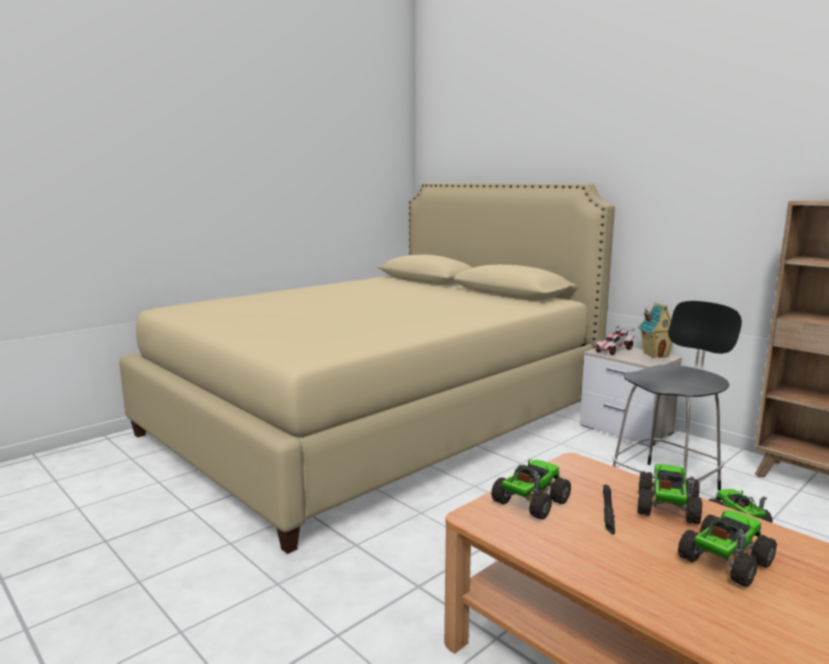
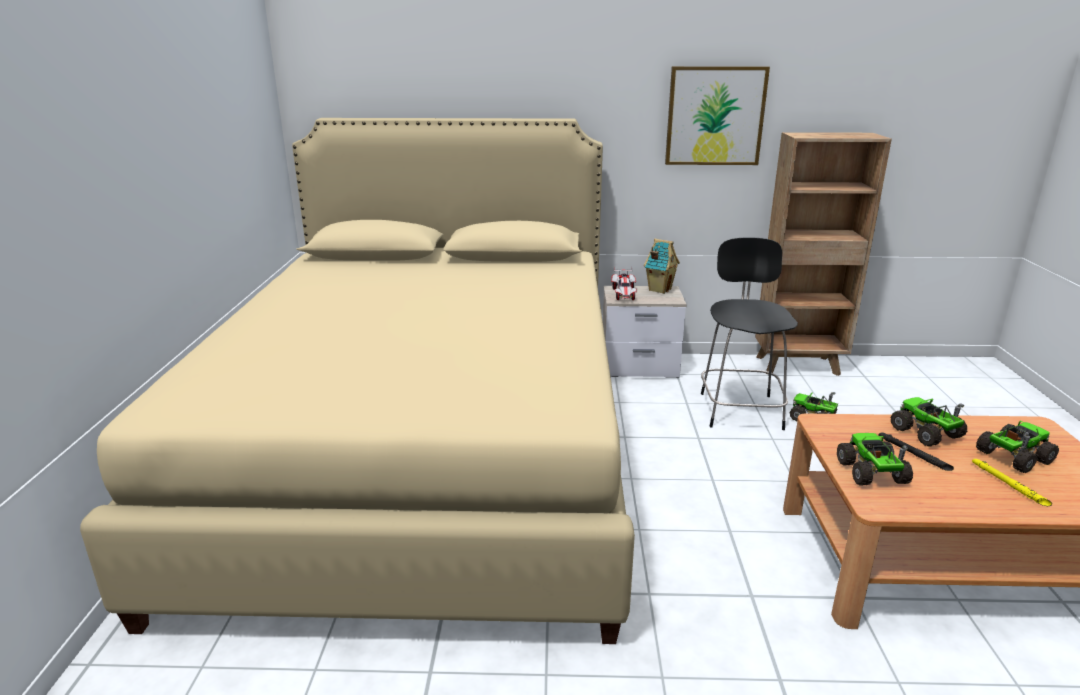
camera: 45 degrees left, 10 degrees up
(653, 571) = (1009, 485): none -> yellow flashlight
(724, 562) = (1012, 457): toy truck -> toy truck turned 60 degrees clockwise
(731, 183) = (715, 116): none -> picture

